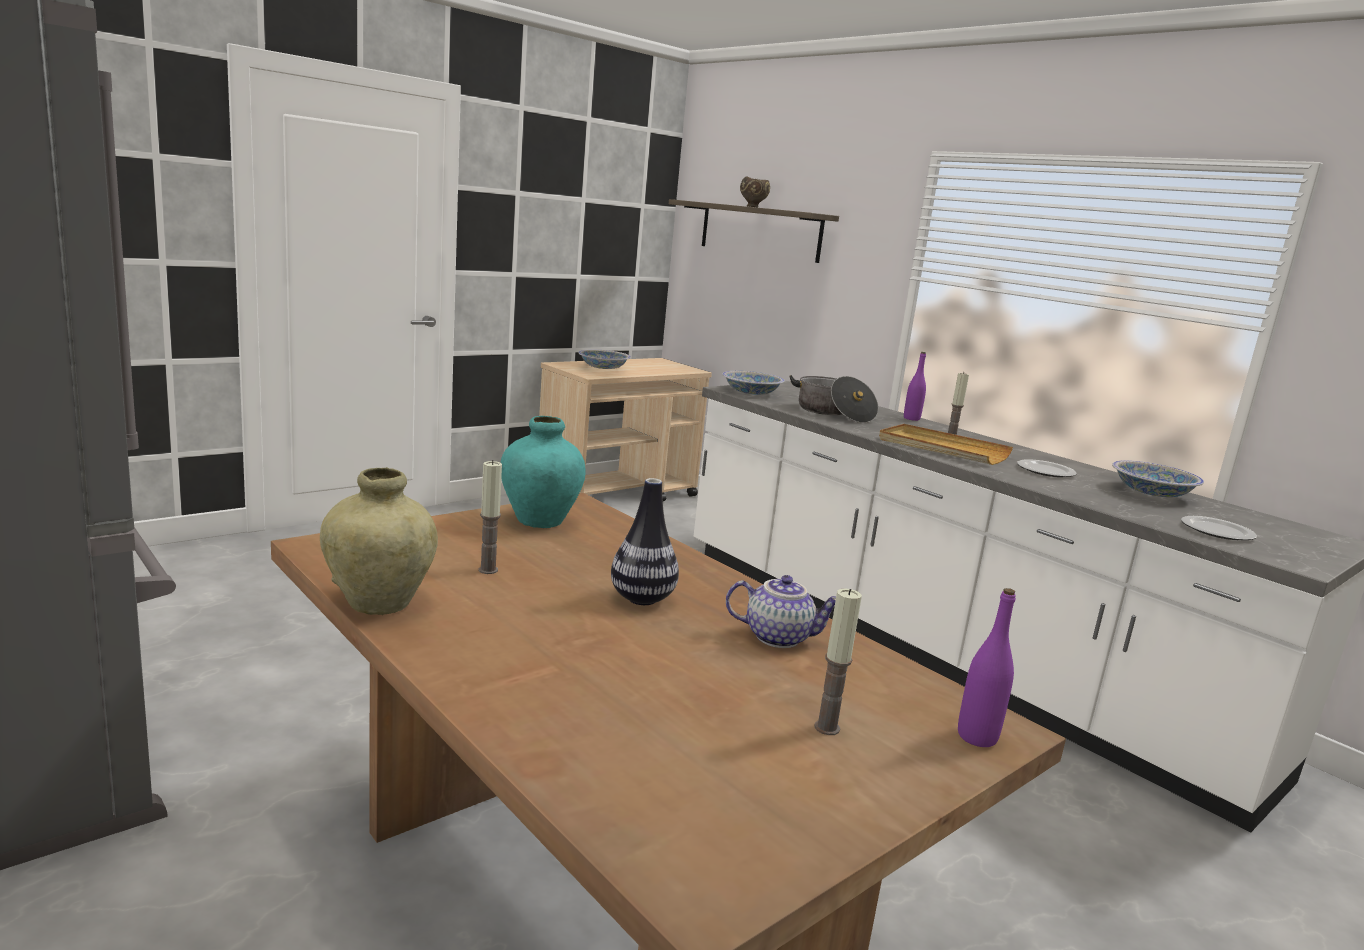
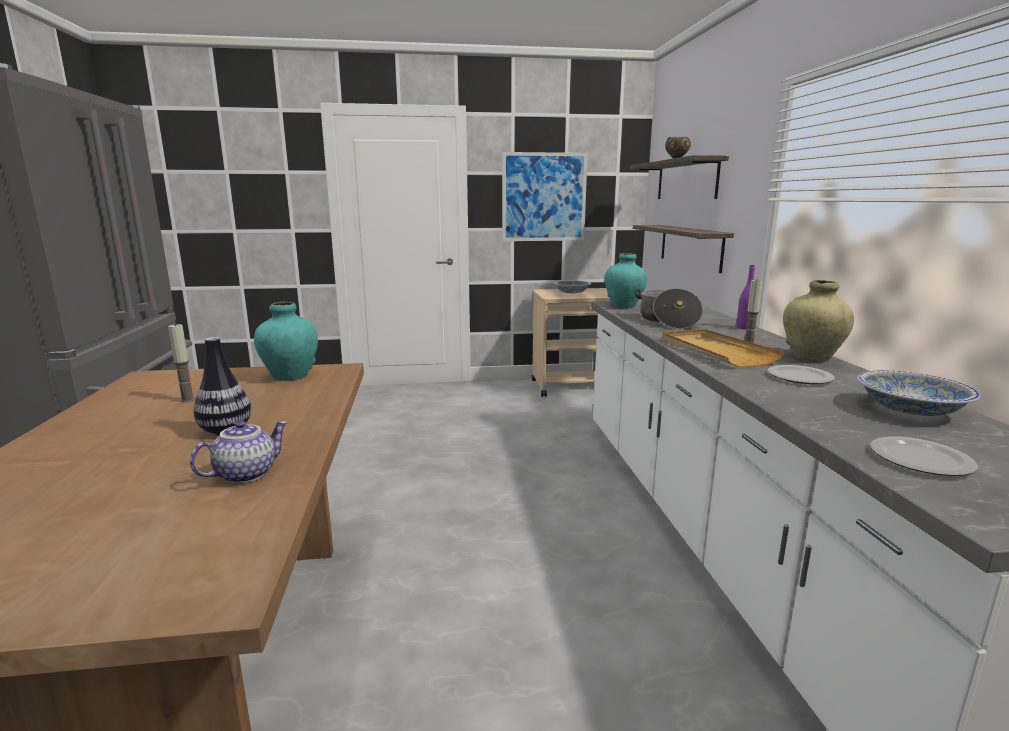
camera: 35 degrees right, 0 degrees up
(379, 603) = (89, 409): beige vase -> beige vase (811, 358)
(557, 231) = (544, 197): none -> picture
(751, 393) = (623, 306): bowl -> turquoise vase
(769, 314) = (690, 246): none -> shelf
(778, 637) = (246, 473): teapot -> teapot turned 90 degrees counterclockwise
(827, 728) = (102, 548): candle -> none
(977, 737) = (183, 596): purple bottle -> none

